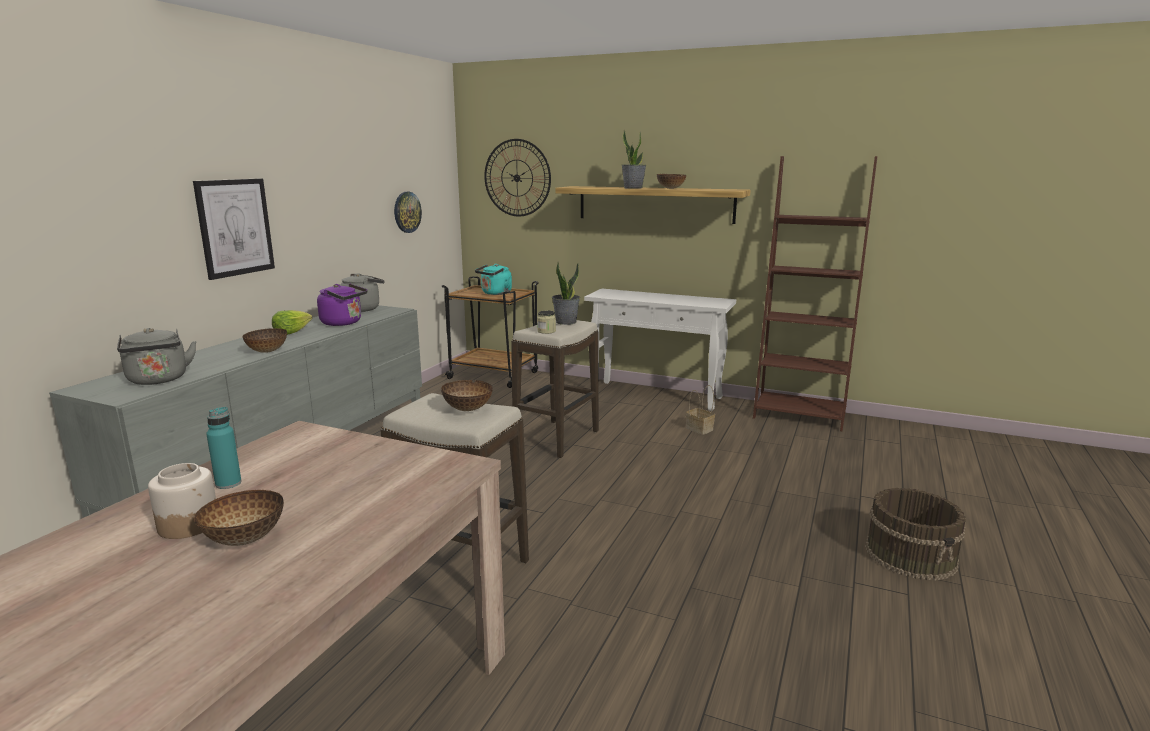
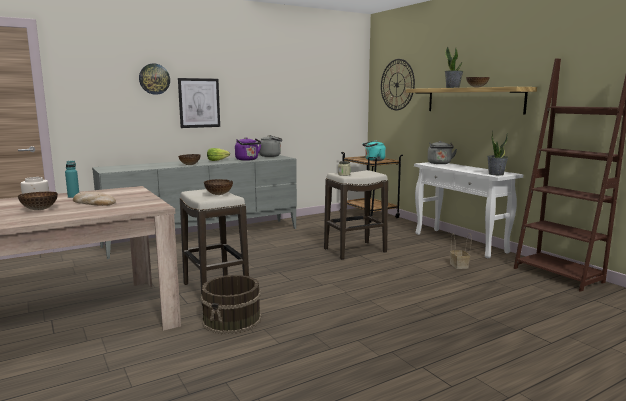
camera: 35 degrees right, 5 degrees down
(158, 380) = (130, 168): grey kettle -> grey kettle (439, 163)
(315, 487) = (93, 202): none -> bread
(407, 212) = (321, 104): wall clock -> wall clock (154, 79)
(565, 322) = (367, 172): potted plant -> potted plant (496, 174)
(911, 555) = (497, 369): brown bucket -> brown bucket (232, 320)

